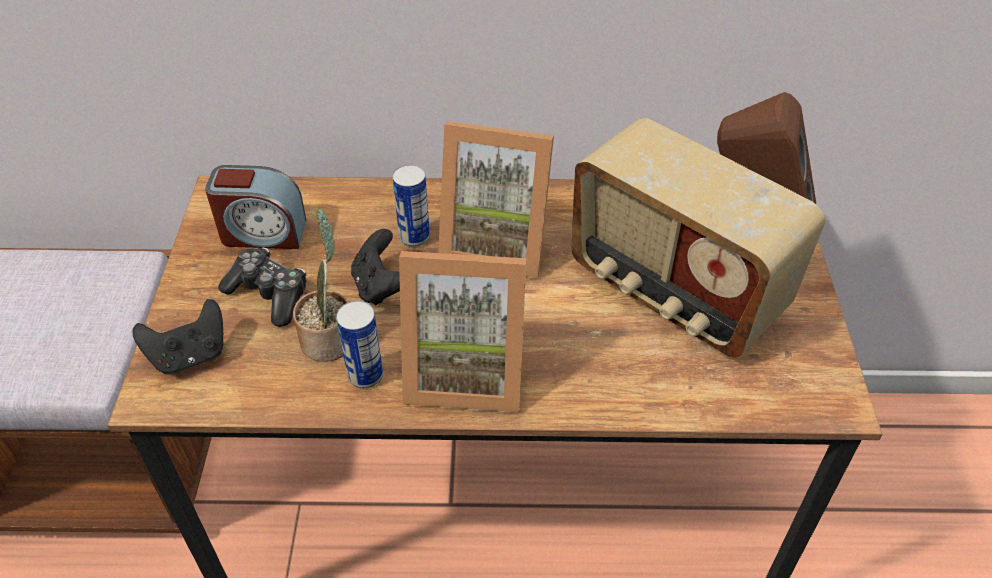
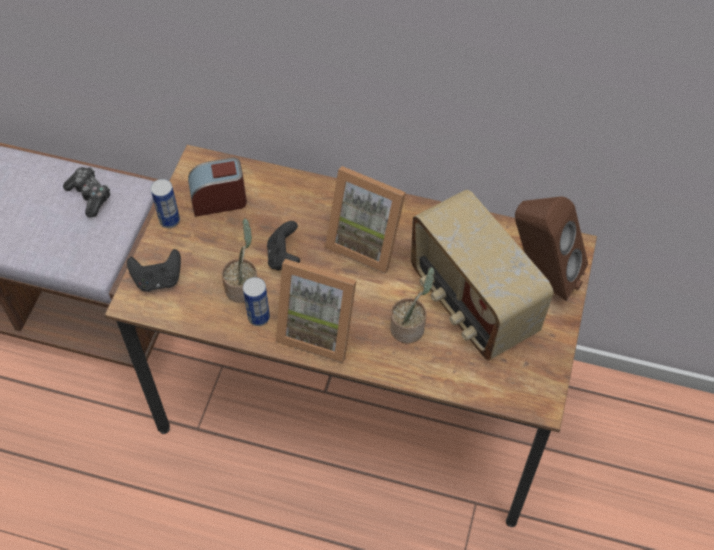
camera: 15 degrees right, 10 degrees up
(263, 233) = (219, 200): alarm clock -> alarm clock turned 150 degrees clockwise
(269, 294) = (213, 247): game controller -> game controller (90, 195)
(414, 237) = (315, 224): can -> can (169, 220)
(600, 341) = (409, 327): none -> potted plant

